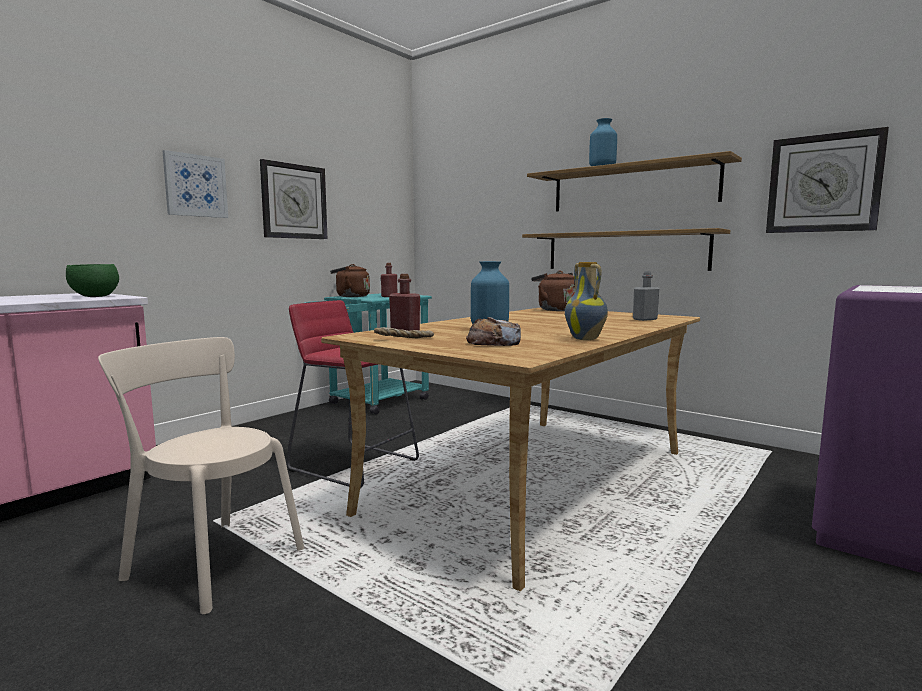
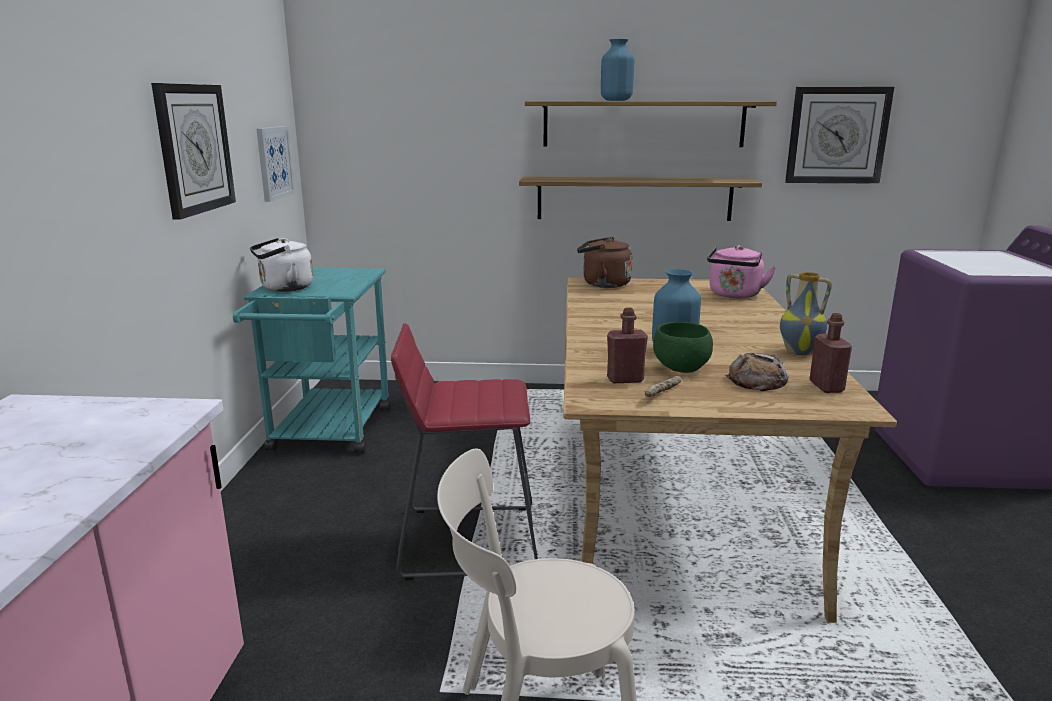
camera: 35 degrees left, 10 degrees up
(95, 296) = (123, 420): green bowl -> green bowl (682, 369)
(195, 186) = (88, 150): picture -> picture (274, 162)
(350, 296) = (284, 288): brown kettle -> white kettle
(389, 296) = (341, 280): red bottle -> red bottle (826, 387)
(645, 319) = (734, 295): grey bottle -> pink kettle

